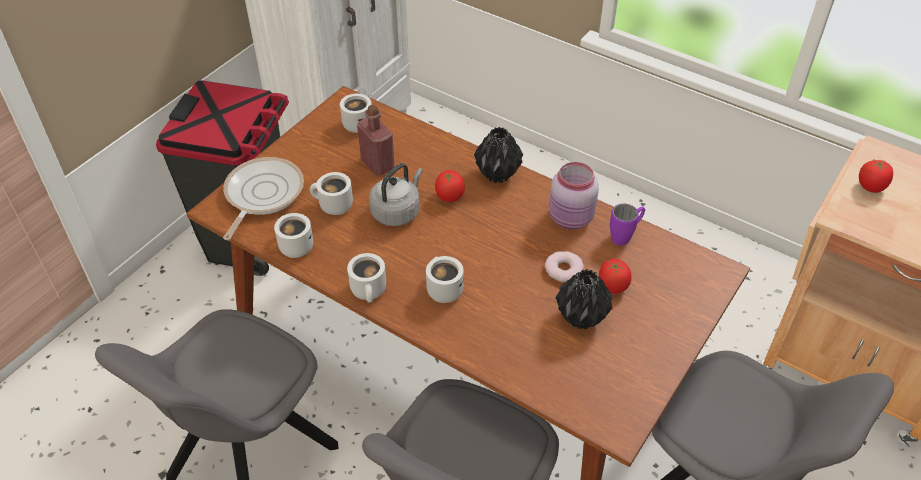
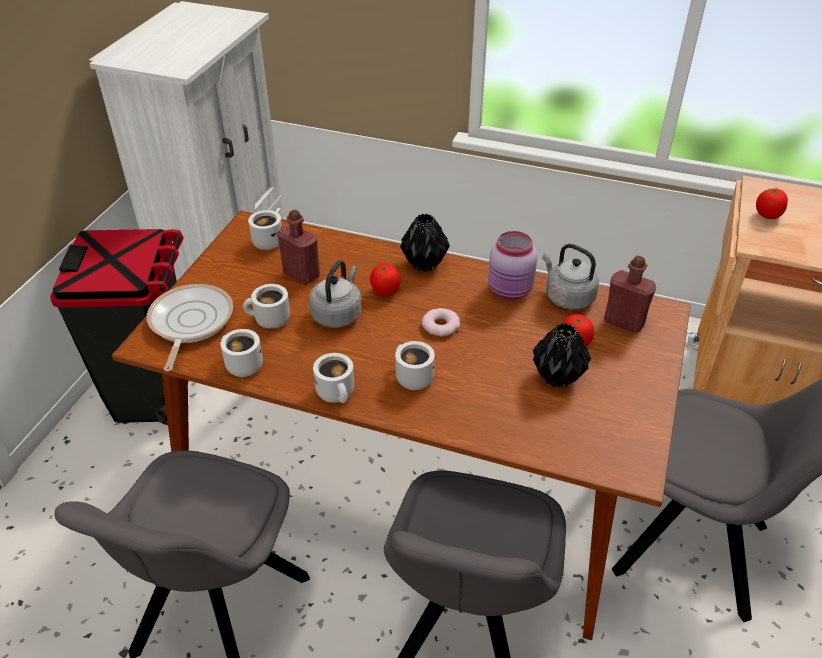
camera: 15 degrees left, 5 degrees down
(564, 269) = (522, 337): donut -> donut (441, 325)
(625, 236) = (567, 297): purple mug -> grey kettle
(671, 274) = (624, 322): none -> red bottle

